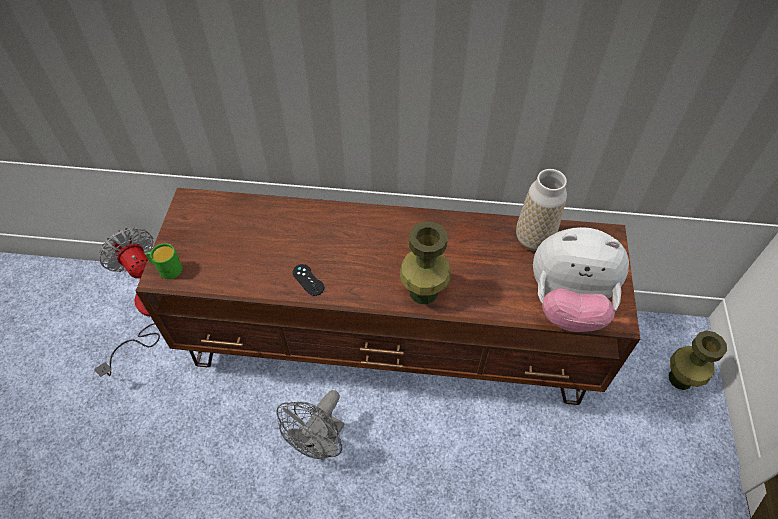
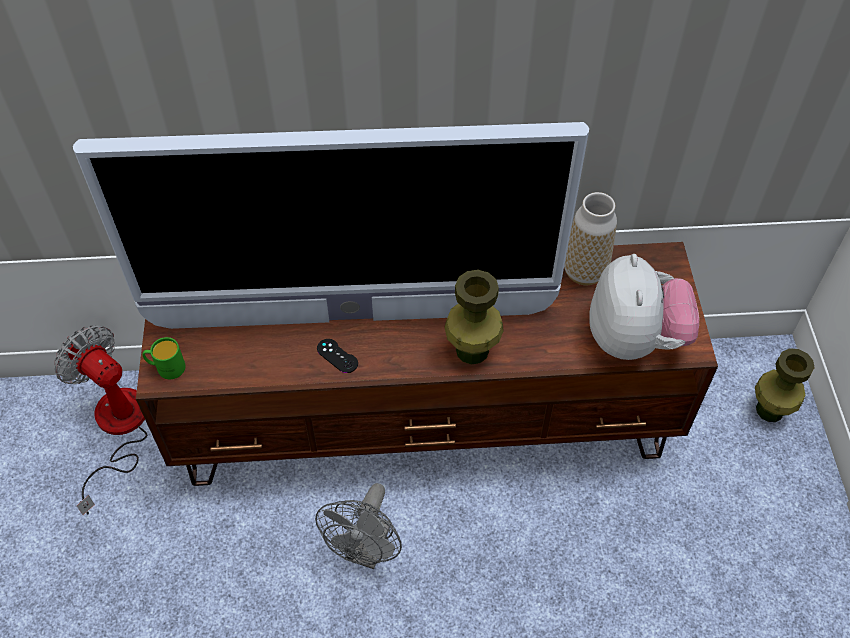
camera: 10 degrees left, 0 degrees up
(327, 248) = (351, 316): none -> television
(568, 303) = (634, 339): plush toy -> plush toy turned 90 degrees counterclockwise

